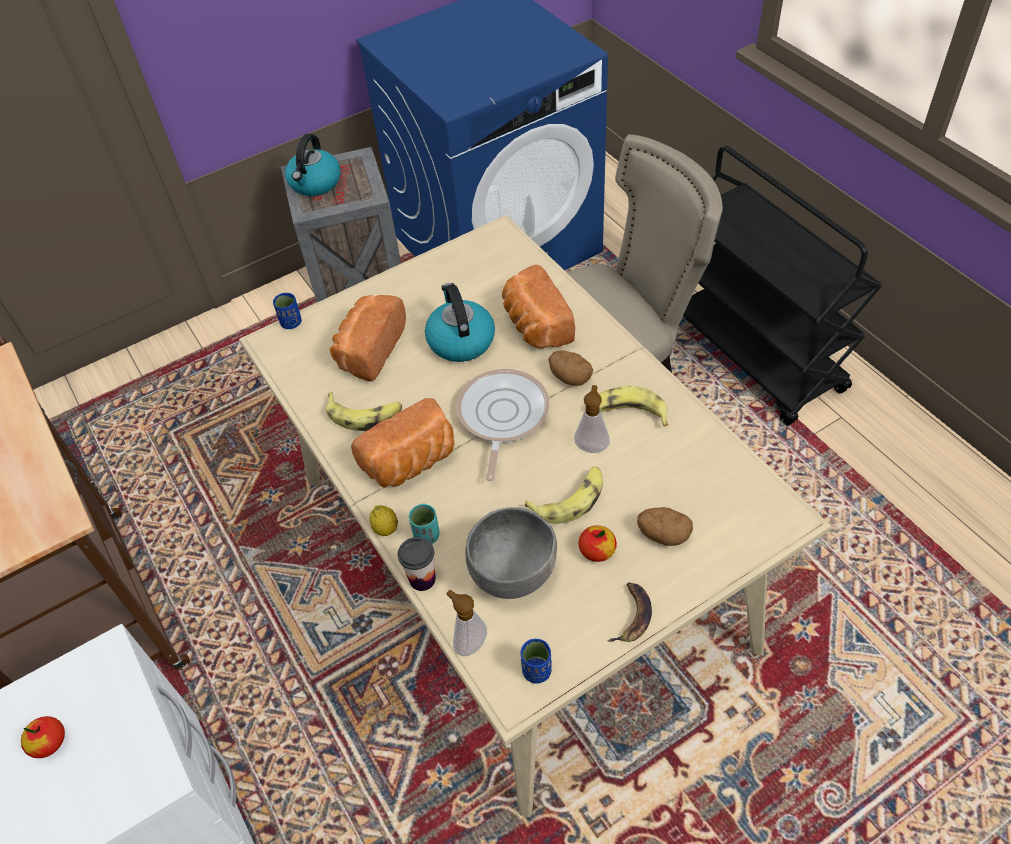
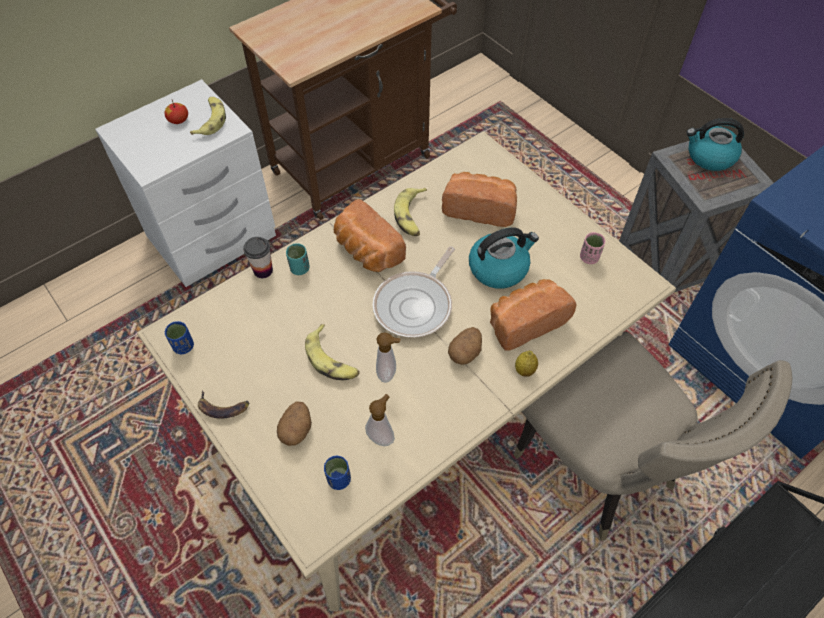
camera: 80 degrees right, 5 degrees up
(291, 323) = (502, 156): blue cup -> blue cup (339, 479)
(386, 529) = (306, 244): lemon -> lemon (524, 370)
(459, 268) = (589, 257): none -> pink cup
(469, 642) = (210, 303): soap dispenser -> soap dispenser (381, 436)
(501, 416) = (416, 305): frying pan -> frying pan turned 120 degrees clockwise
(514, 573) = (264, 326): grey bowl -> none
(597, 550) = (282, 381): apple -> none
(627, 413) = (426, 400): banana -> banana (210, 120)

